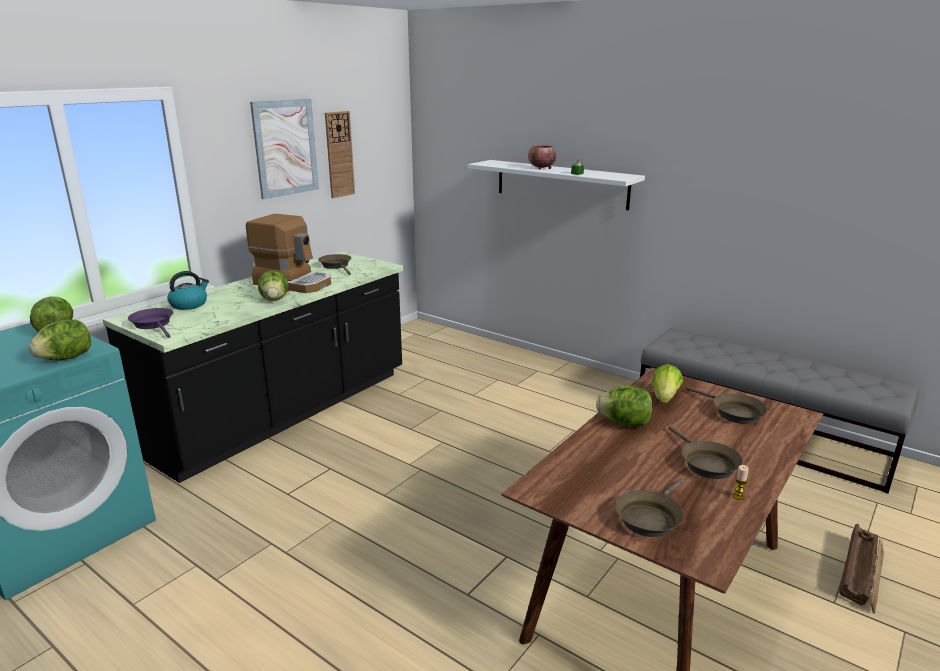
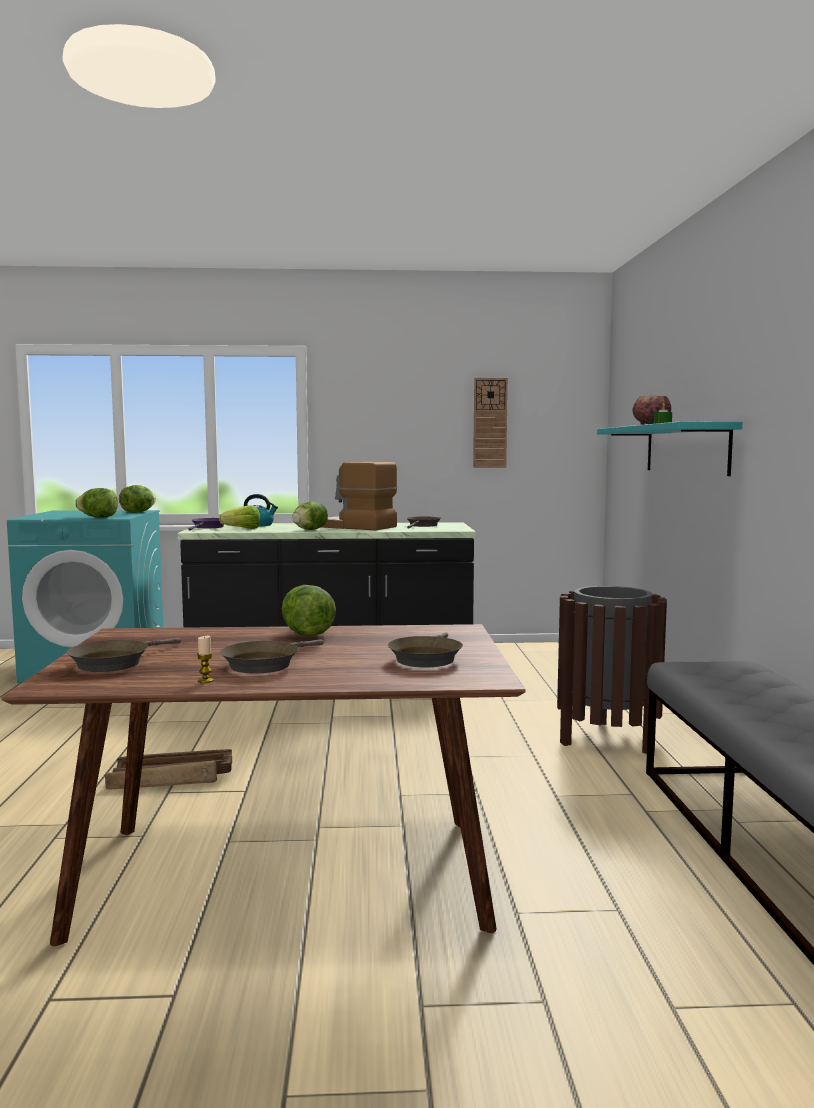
camera: 50 degrees right, 15 degrees down
(285, 148) = (419, 409): picture -> none
(294, 283) = (356, 527): coffee machine -> coffee machine turned 135 degrees clockwise
(561, 184) = (685, 449): white shelf -> turquoise shelf
(577, 399) = (607, 739): none -> brown trash can
(650, 517) = (114, 662): brown frying pan -> brown frying pan turned 60 degrees counterclockwise
(665, 397) = (405, 636): lettuce -> lettuce (242, 529)
(861, 573) = (535, 1019): crate -> crate (172, 780)

